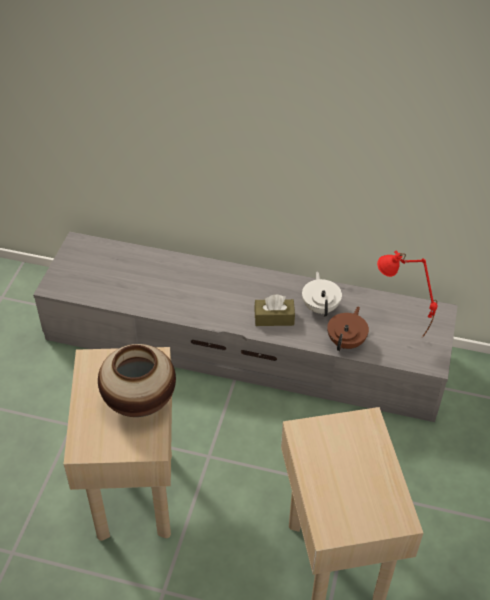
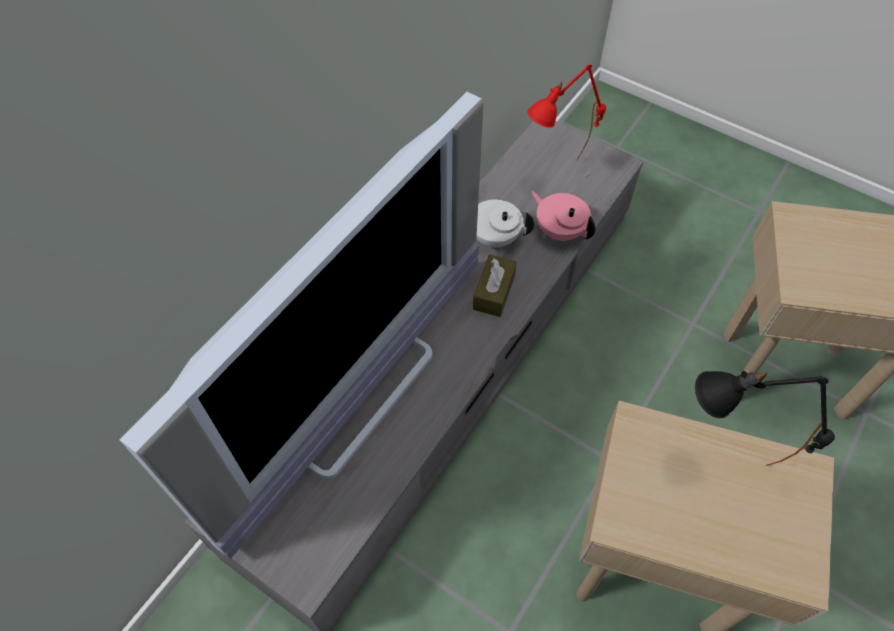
camera: 70 degrees left, 10 degrees up
(139, 401) = (720, 468): vase -> black table lamp
(169, 275) = (358, 395): none -> television
(346, 341) = (560, 230): brown teapot -> pink teapot

